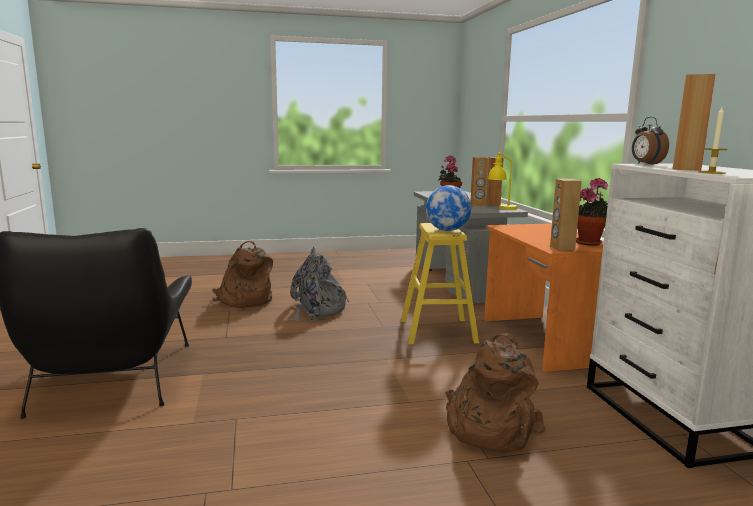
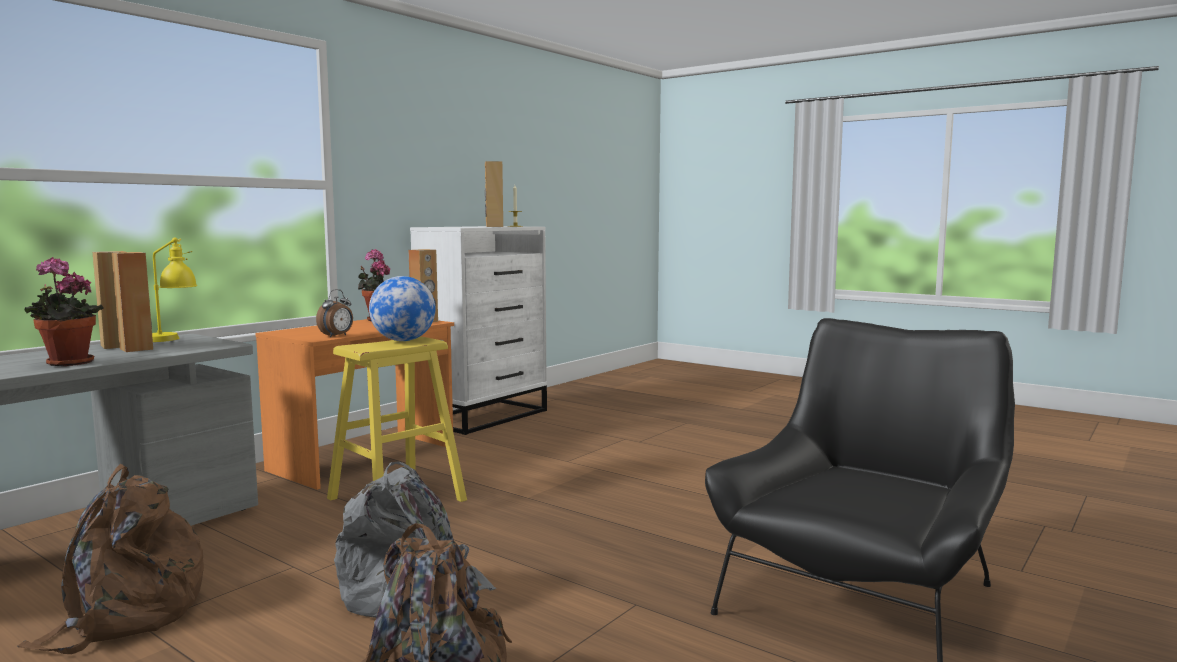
camera: 130 degrees left, 5 degrees down
(488, 428) = (589, 444): brown backpack -> brown backpack (126, 615)
(646, 164) = (456, 227): alarm clock -> alarm clock (337, 336)

